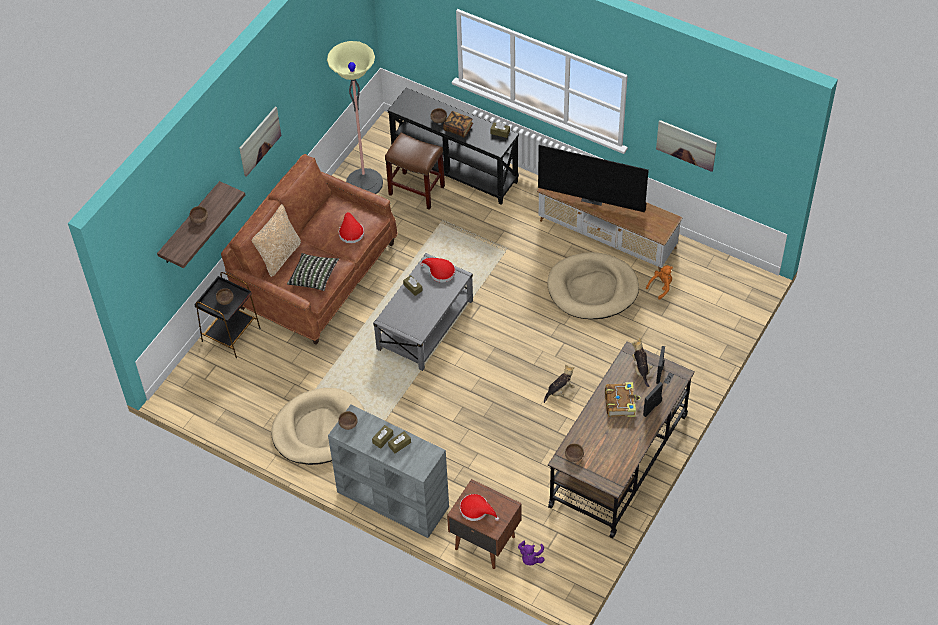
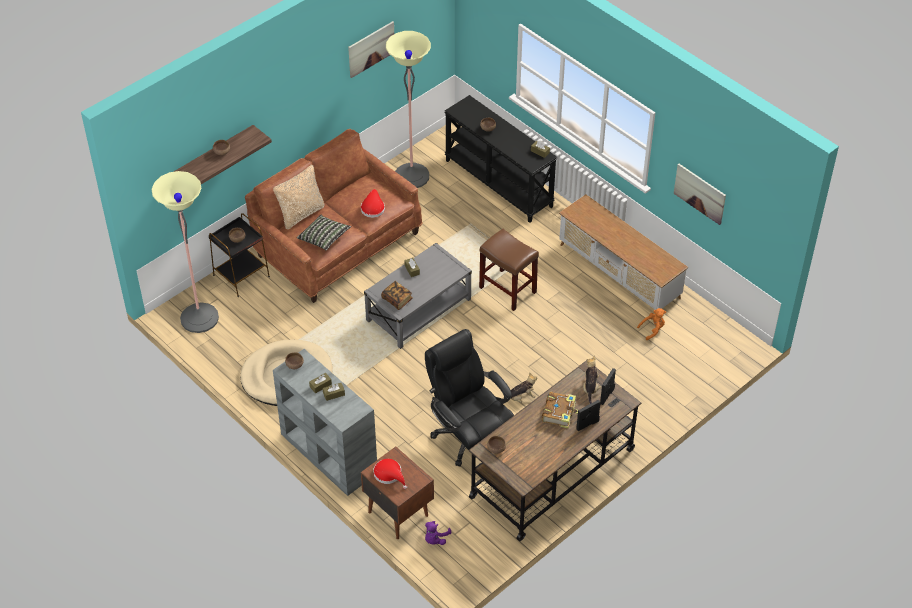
camera: 15 degrees right, 5 degrees down
(205, 391) = (199, 318): none -> floor lamp
(259, 141) = (304, 101): picture -> picture (371, 49)
(417, 190) = (457, 193): brown stool -> brown stool (508, 290)
(440, 272) = (442, 262): red hat -> none
(458, 128) = (502, 140): book -> book (397, 300)
(524, 444) = (469, 436): none -> black office chair
(592, 289) = (586, 316): beige dog bed -> none
(593, 198) = (609, 231): television -> none

